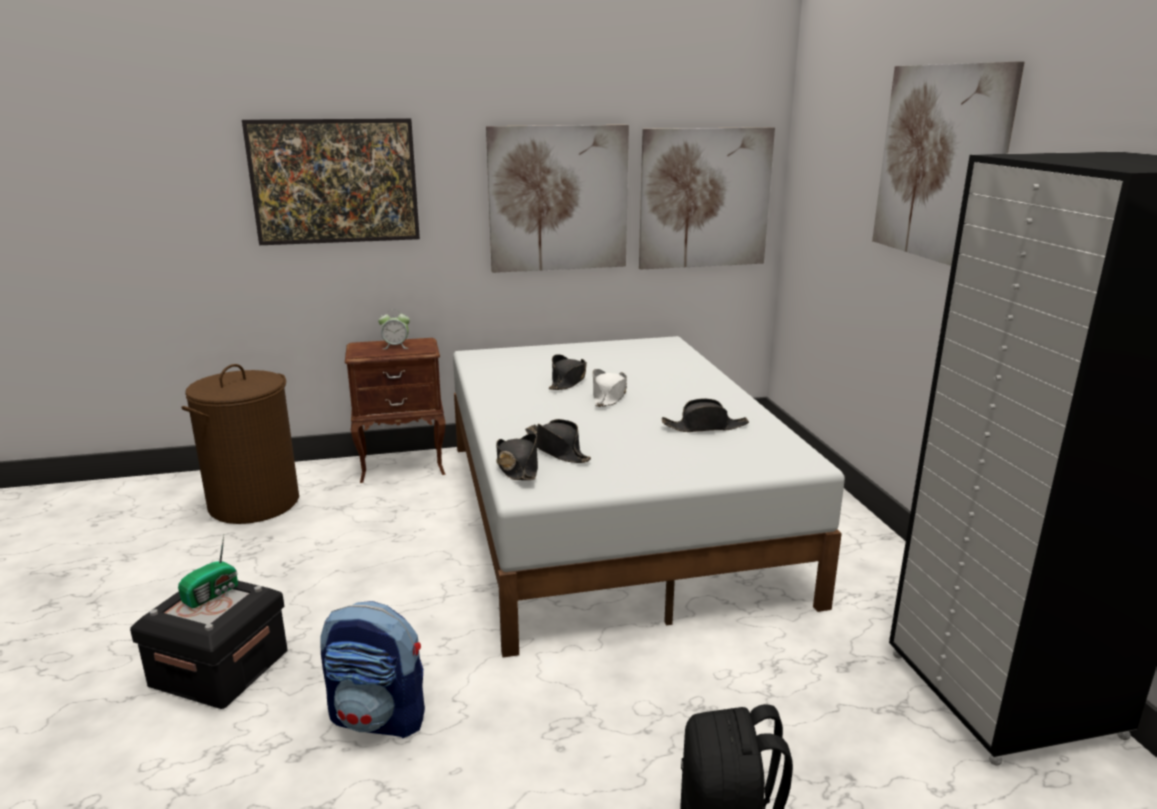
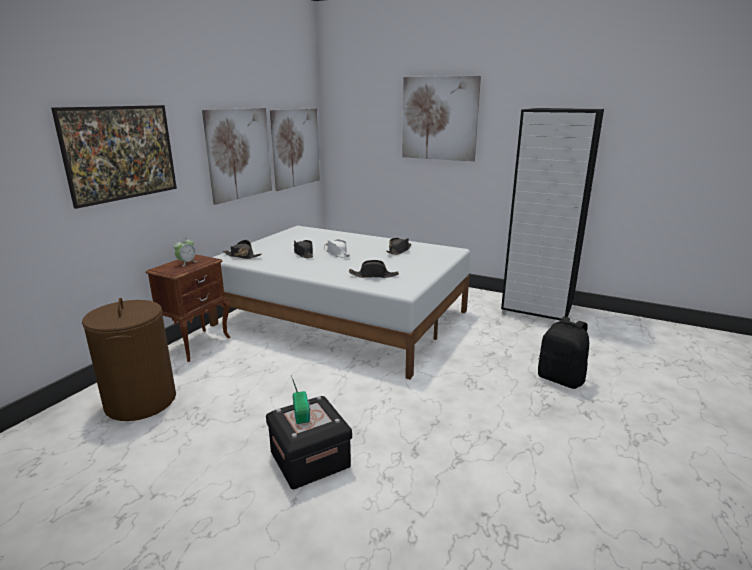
camera: 50 degrees left, 0 degrees up
(379, 718) = (414, 423): backpack -> none
(517, 467) = (377, 286): black hat -> black hat (242, 256)

